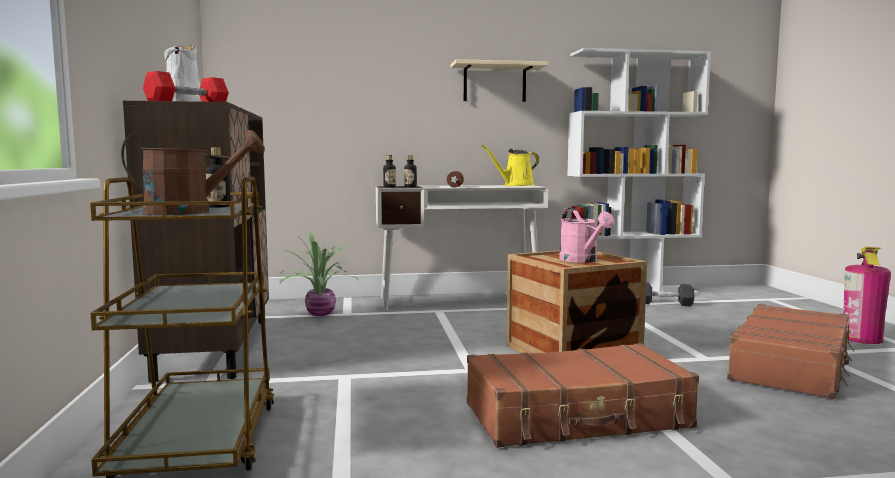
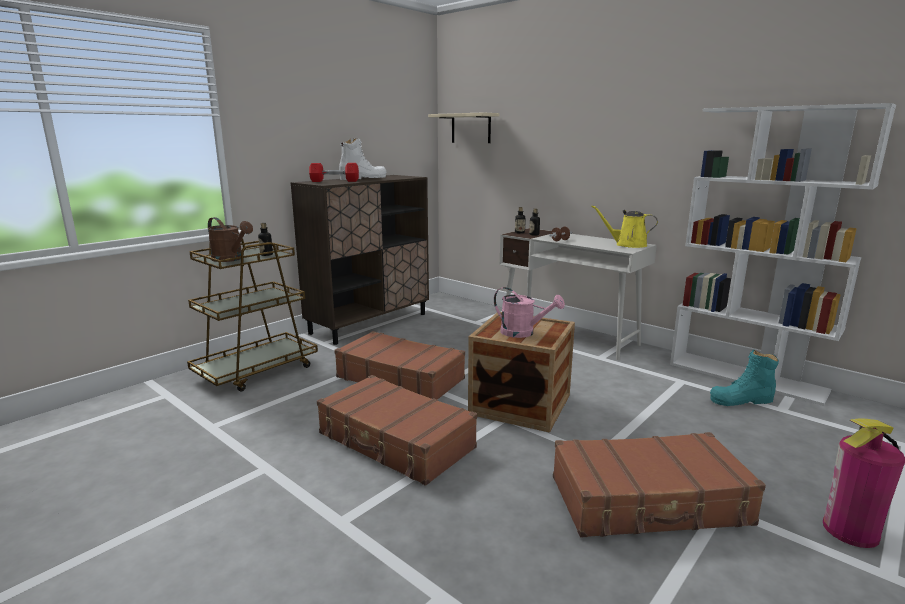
camera: 50 degrees right, 10 degrees up
(320, 313) = (463, 317): potted plant -> none
(417, 375) = (400, 378): none -> brown suitcase
(494, 83) = (634, 142): beige shelf -> beige shelf (471, 128)
(582, 260) = (523, 333): pink watering can -> pink watering can turned 90 degrees counterclockwise
(664, 303) = (741, 400): grey dumbbell -> turquoise boot

